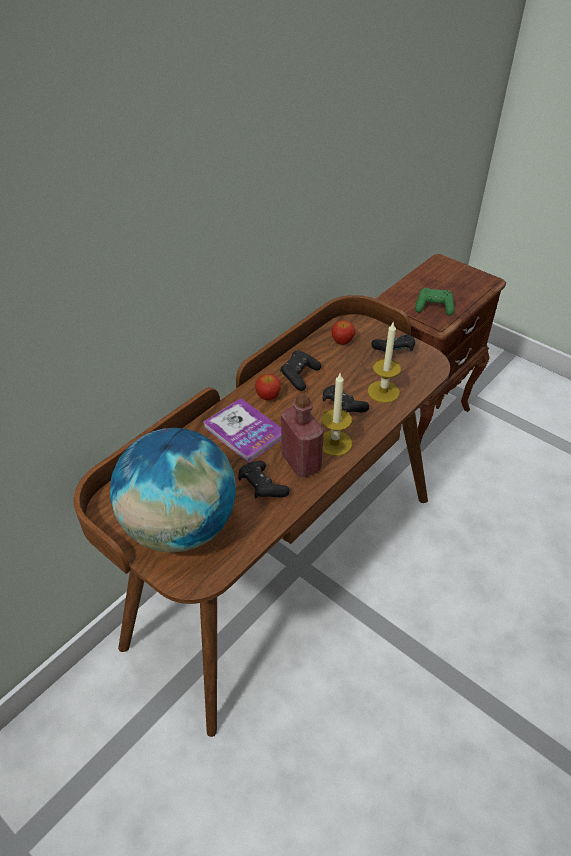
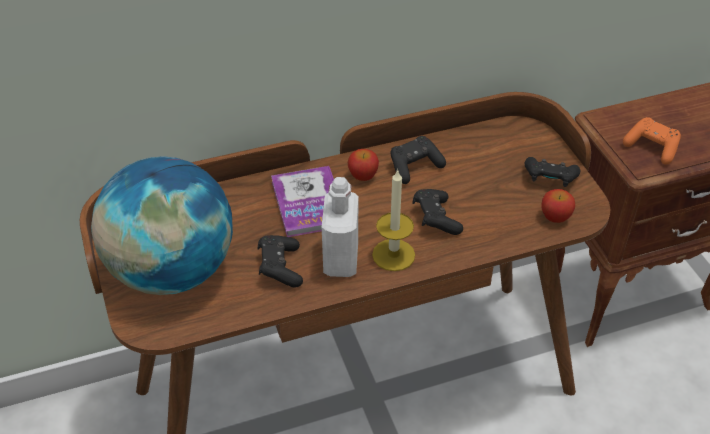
camera: 30 degrees right, 0 degrees up
(301, 462) = (341, 260): red bottle -> white bottle
(342, 341) = (495, 146): apple -> apple (555, 217)
(383, 391) = (496, 221): candle -> none
(434, 308) = (651, 148): green game controller -> orange game controller

